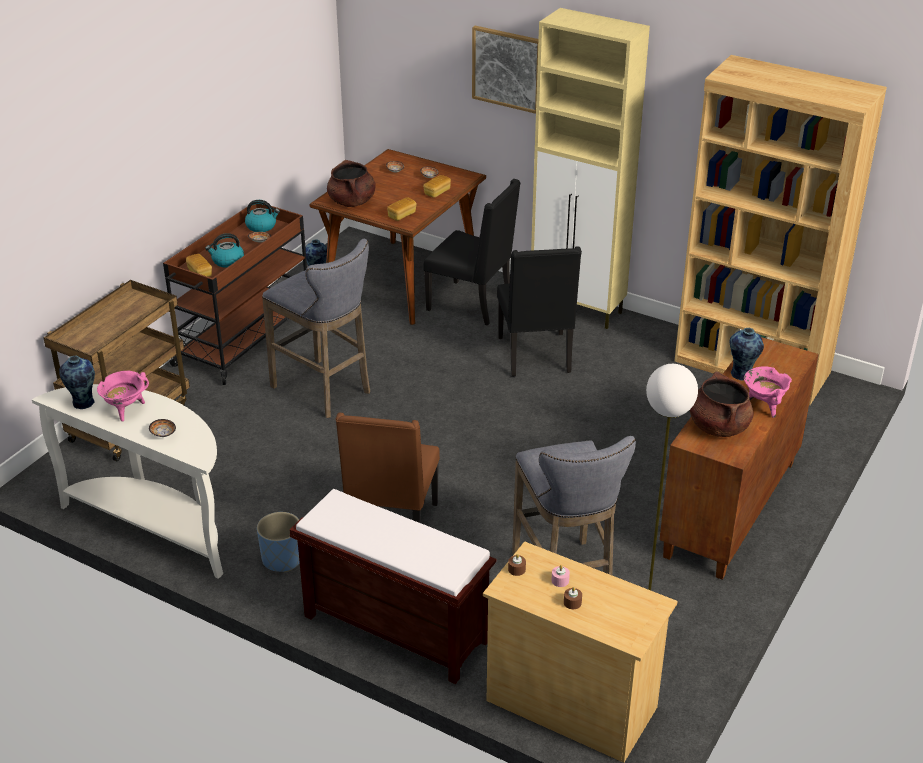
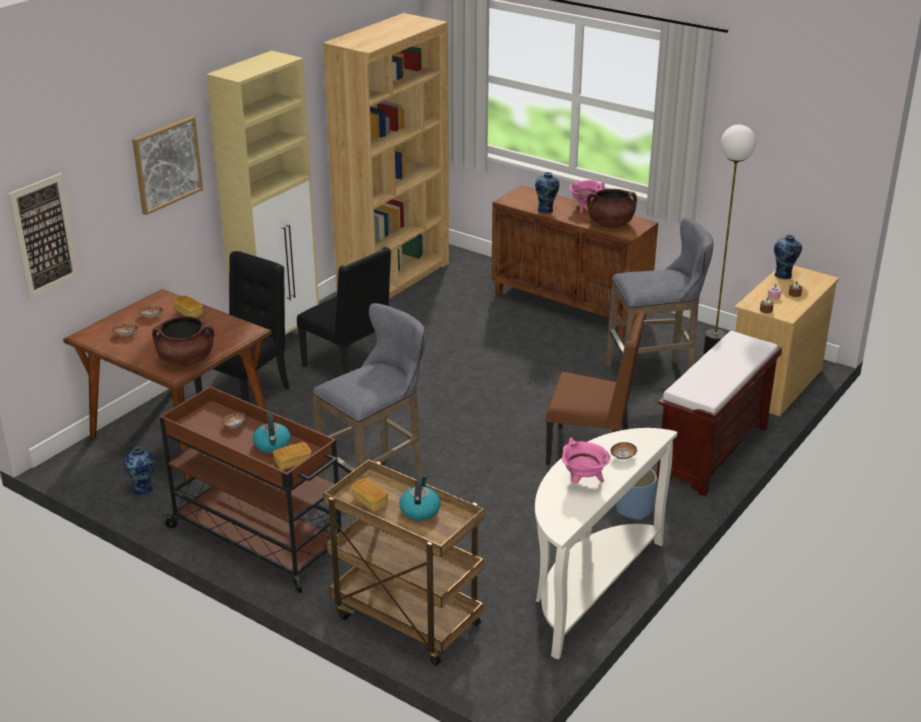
camera: 85 degrees left, 5 degrees down
(83, 403) = (571, 509): vase -> vase (784, 275)
(262, 226) = (198, 425): kettle -> kettle (420, 510)
(382, 57) = (44, 236): none -> picture
(402, 215) = (230, 333): bread -> bread (370, 502)
(536, 356) = (349, 367): black chair -> black chair turned 45 degrees clockwise

